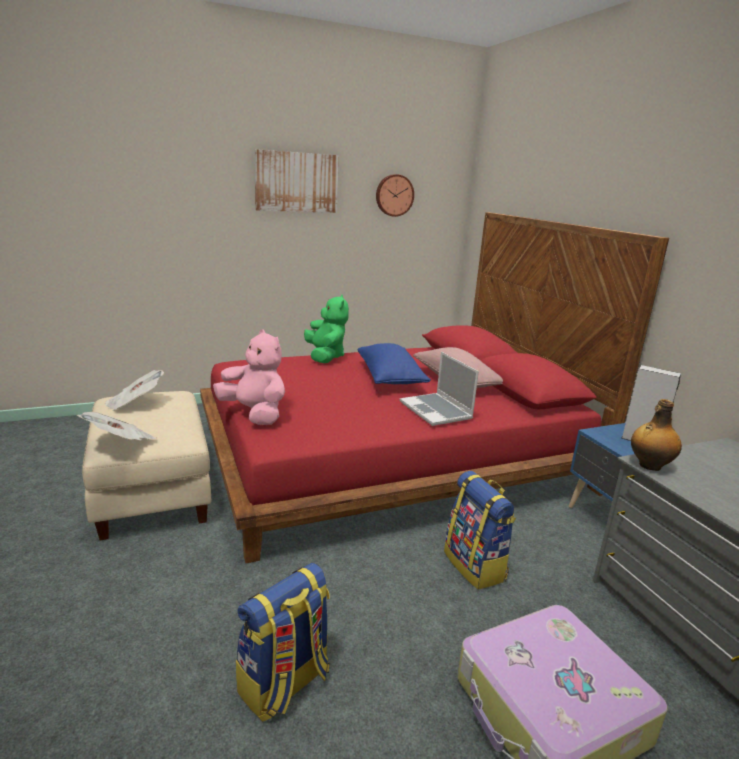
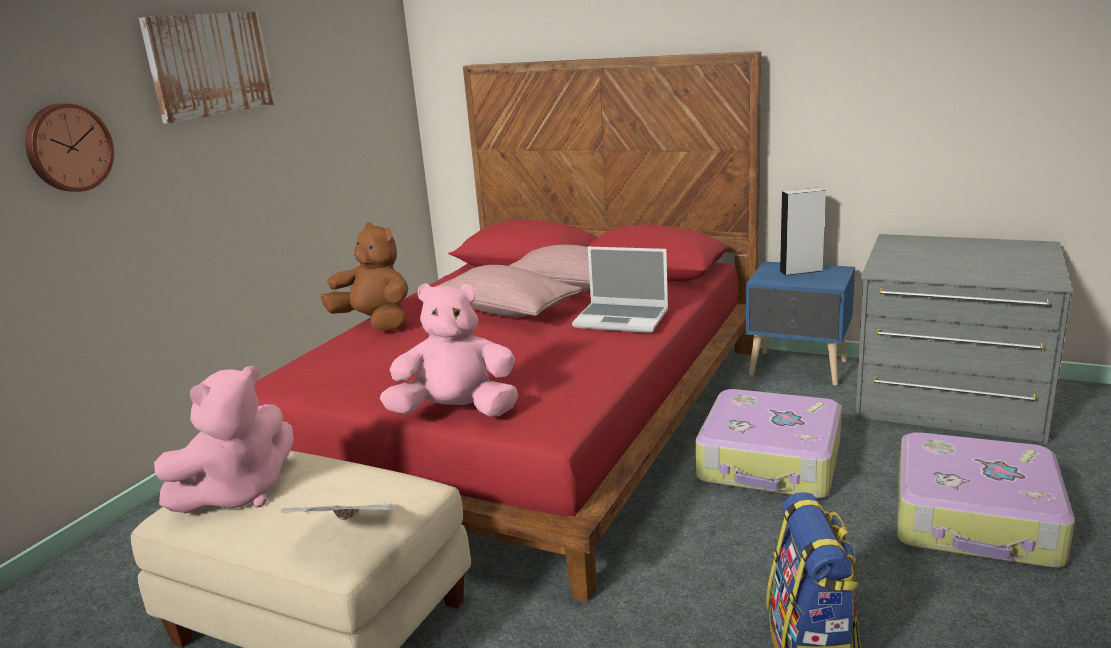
camera: 40 degrees left, 0 degrees up
(134, 404) = (239, 494): newspaper -> pink plush toy
(325, 356) = (375, 323): green plush toy -> brown plush toy
(390, 378) = (505, 311): blue pillow -> pink pillow
(394, 195) = (332, 63): wall clock -> wall clock (67, 147)
(475, 566) = (770, 462): backpack -> suitcase
(649, 466) = (889, 273): bottle -> none

